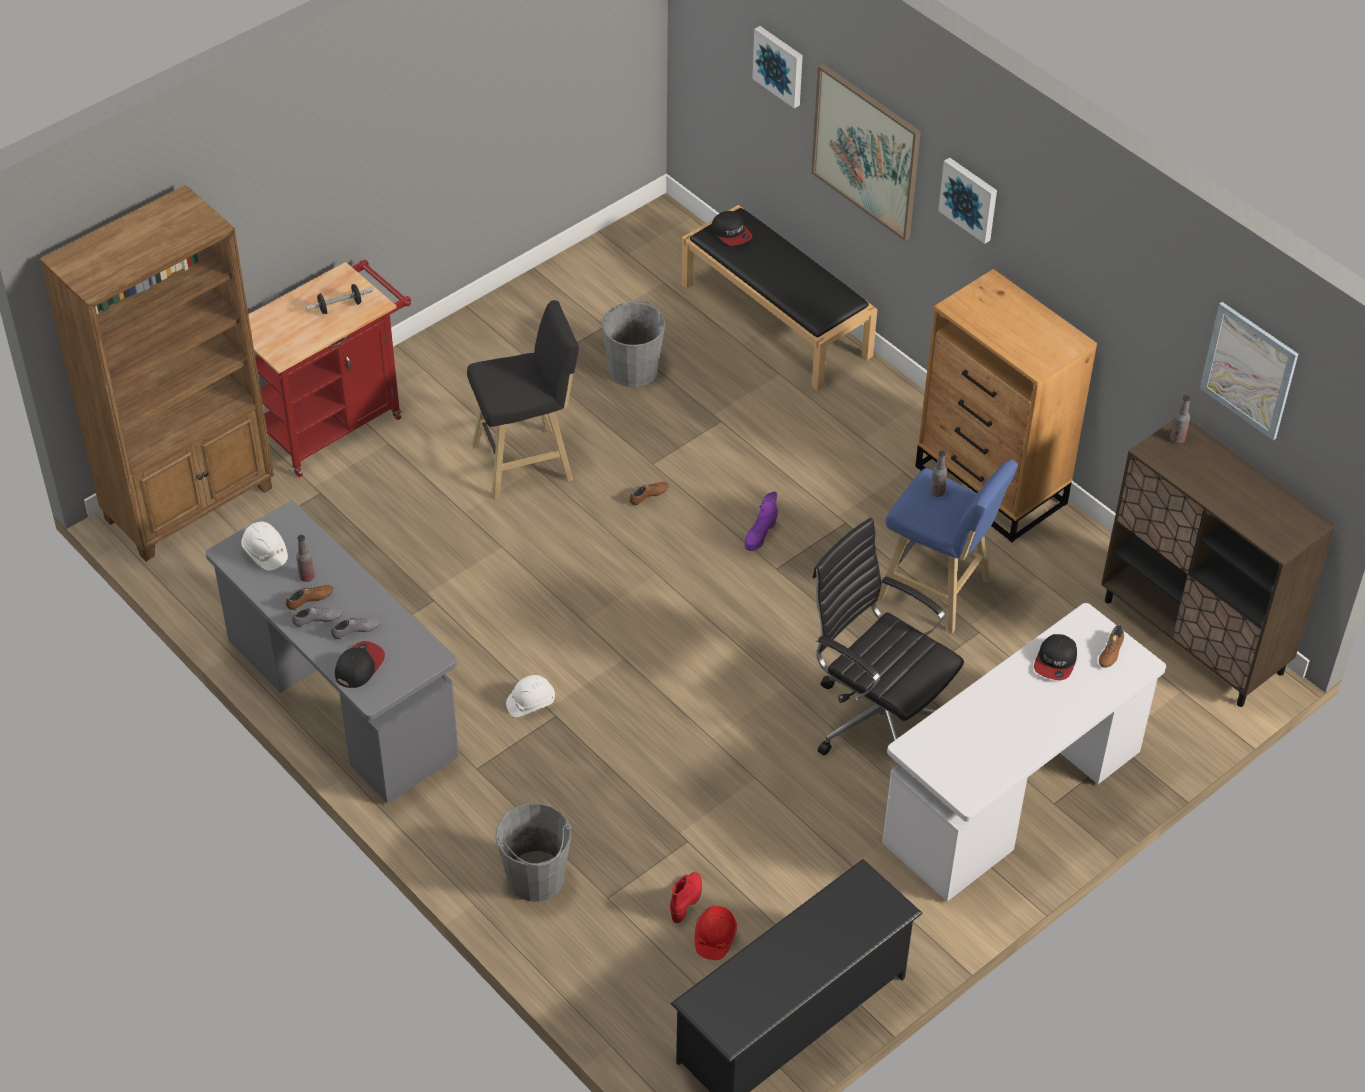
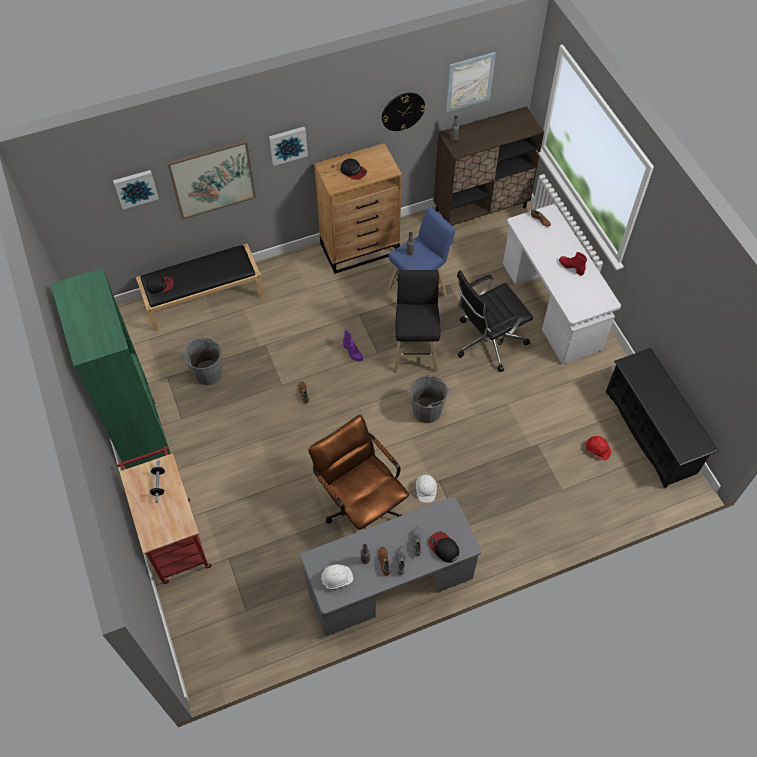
camera: 70 degrees left, 10 degrees up
(191, 504) = (204, 635): brown bookcase -> none
(471, 624) = (360, 504): none -> brown office chair
(498, 326) = (139, 429): none -> green bookcase
(527, 462) = (253, 443): black stool -> black stool (415, 350)
(535, 878) = (540, 519): grey bucket -> grey bucket (427, 410)
(686, 900) = (572, 455): red boot -> red boot (571, 267)
(1055, 661) = (539, 242): cap -> cap (353, 171)
(1137, 315) = (403, 111): none -> wall clock

